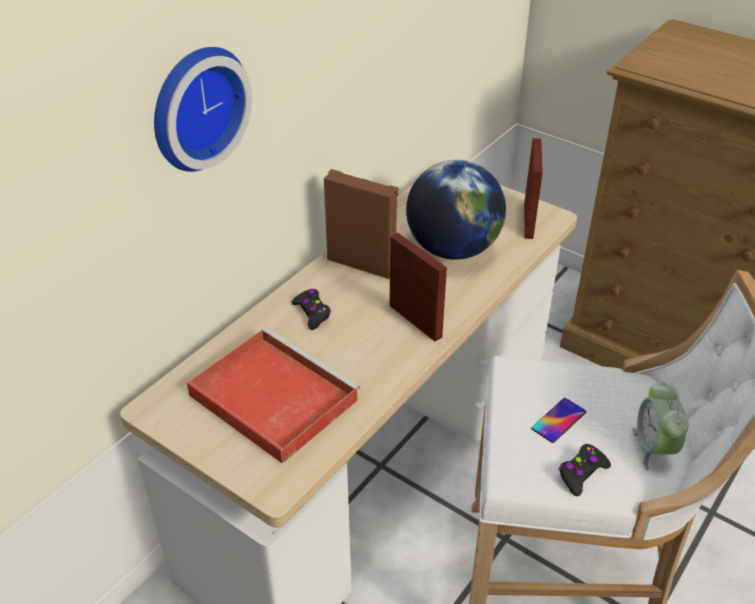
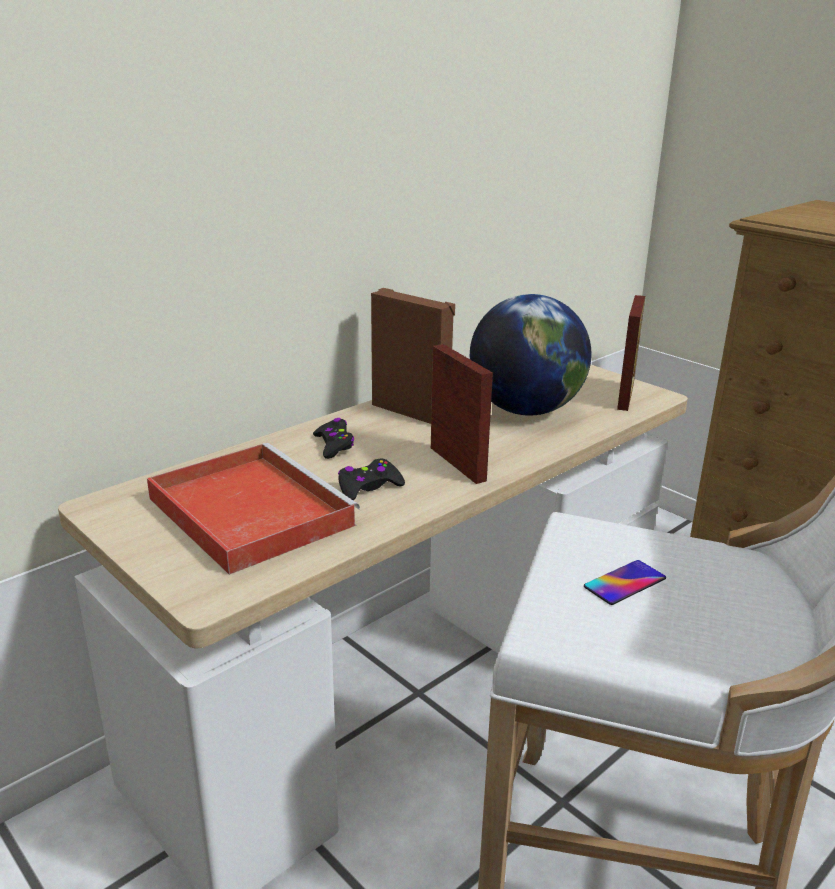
camera: 10 degrees right, 15 degrees down
(195, 107) = (206, 141): wall clock -> none
(581, 473) = (646, 643): black game controller -> black game controller (368, 487)
(654, 448) = (760, 629): alarm clock -> none

